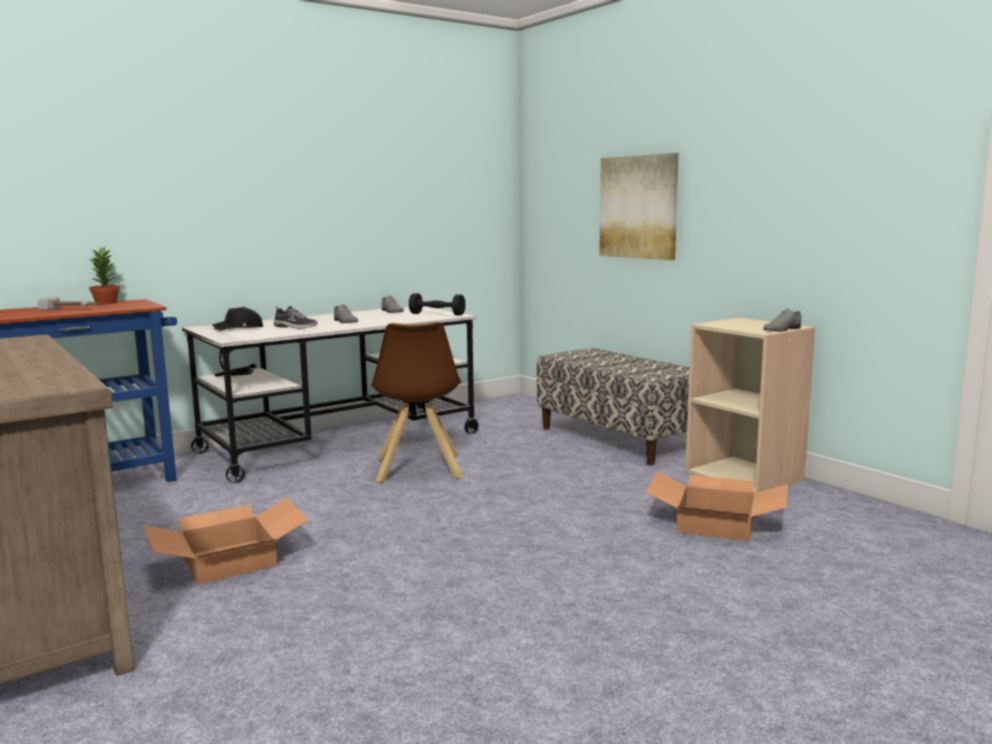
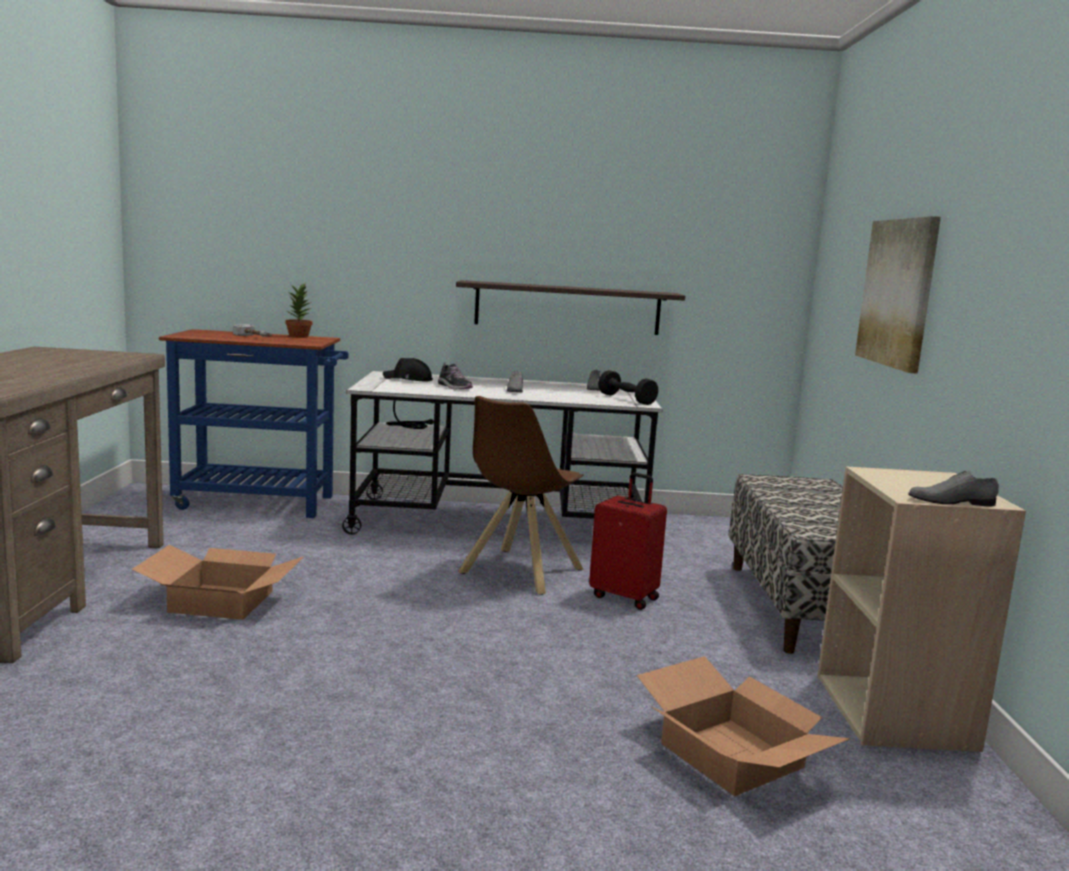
camera: 35 degrees right, 0 degrees up
(350, 246) = (567, 308): none -> shelf
(514, 464) = (625, 597): none -> red suitcase

